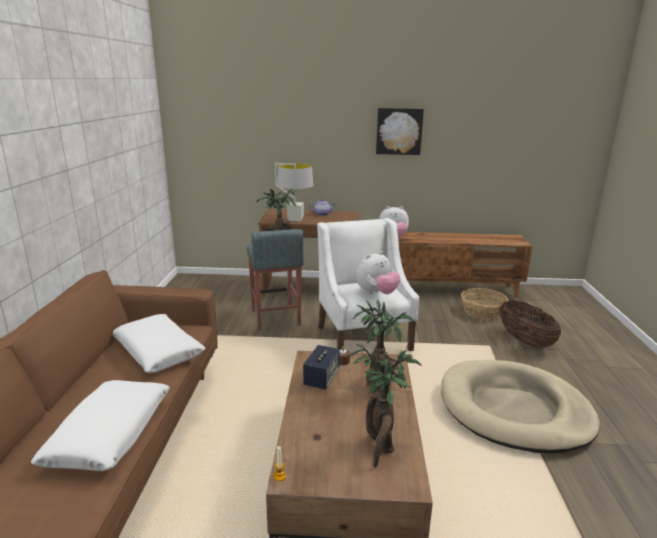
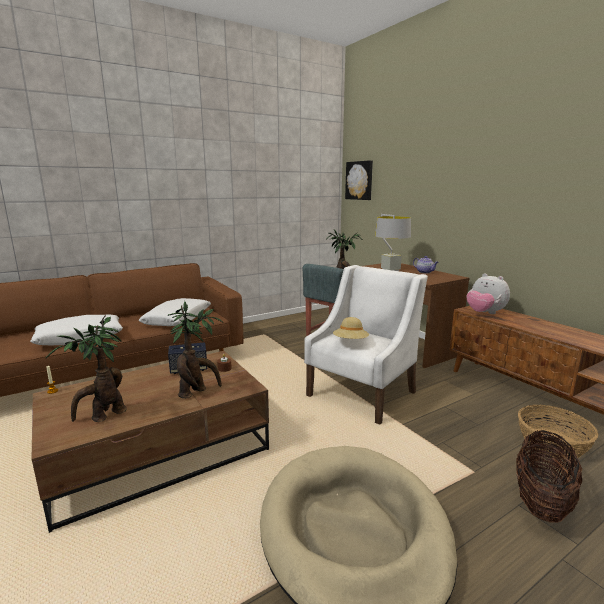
camera: 55 degrees right, 5 degrees down
(376, 293) = (350, 342): plush toy -> beige hat
(399, 131) = (525, 186): picture -> picture (359, 180)

